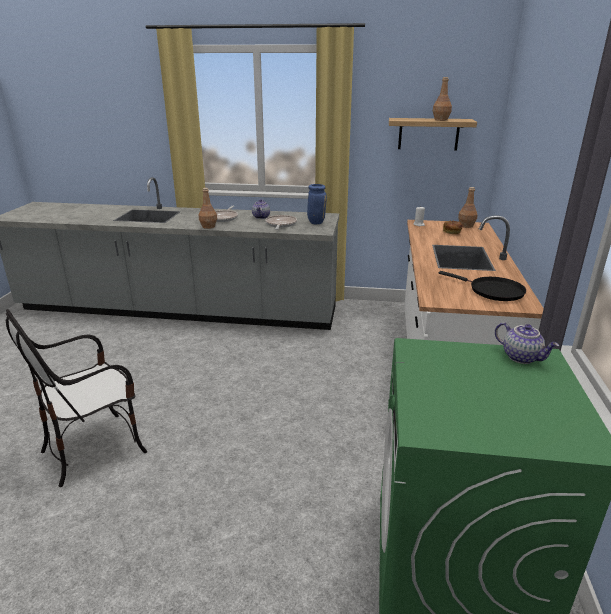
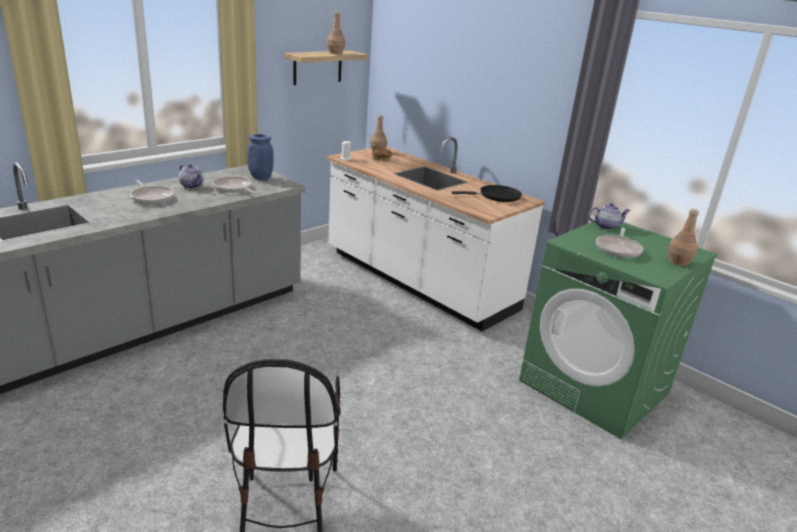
camera: 55 degrees left, 0 degrees up
(208, 226) = (162, 211): brown bottle -> brown bottle (678, 261)
(461, 382) = (618, 249): none -> frying pan

